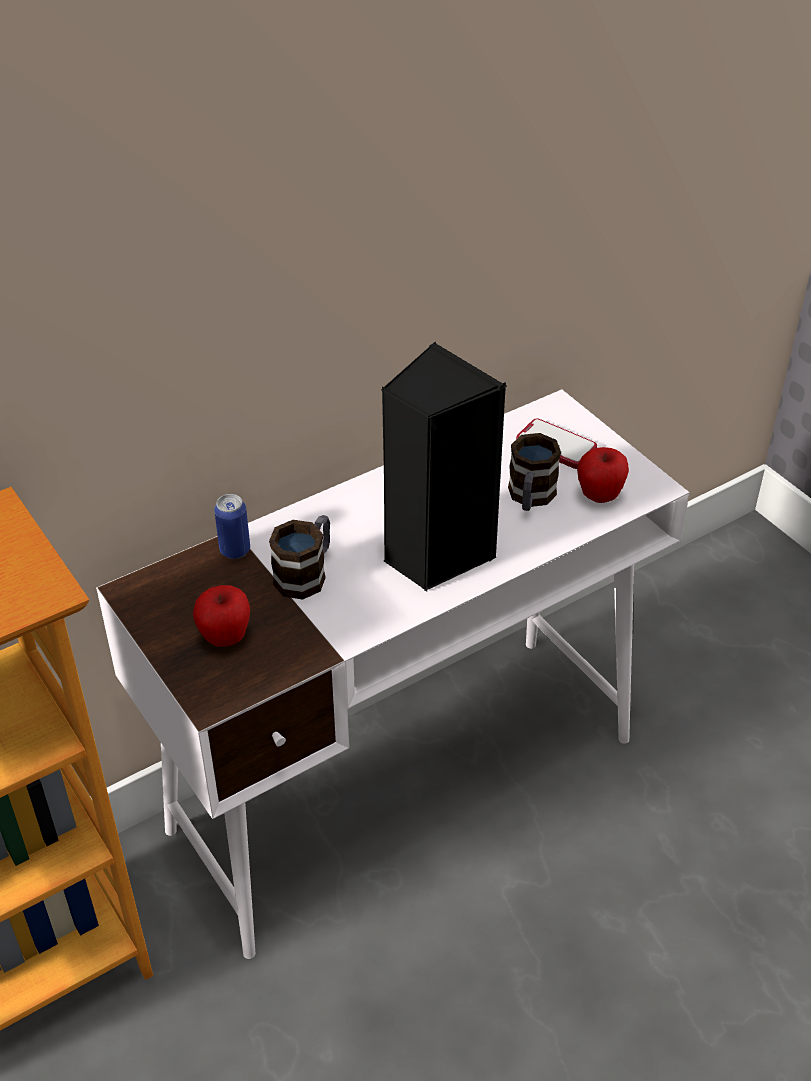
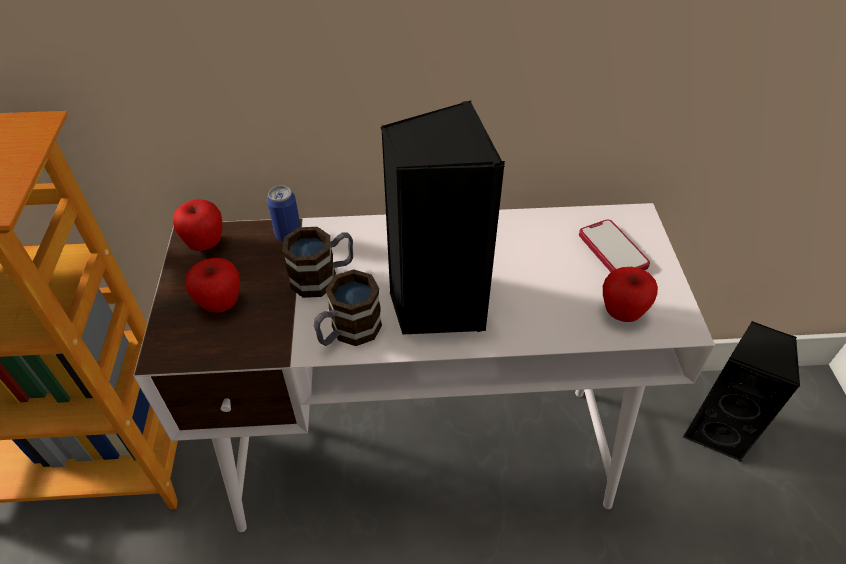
camera: 30 degrees right, 5 degrees up
(153, 592) = (205, 244): none -> apple
(530, 498) = (556, 288): mug -> mug (348, 332)
(687, 619) = (717, 430): none -> black speaker

